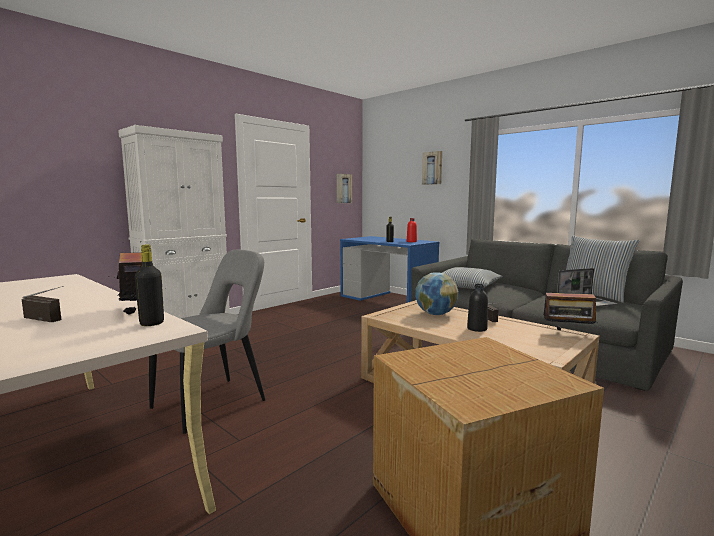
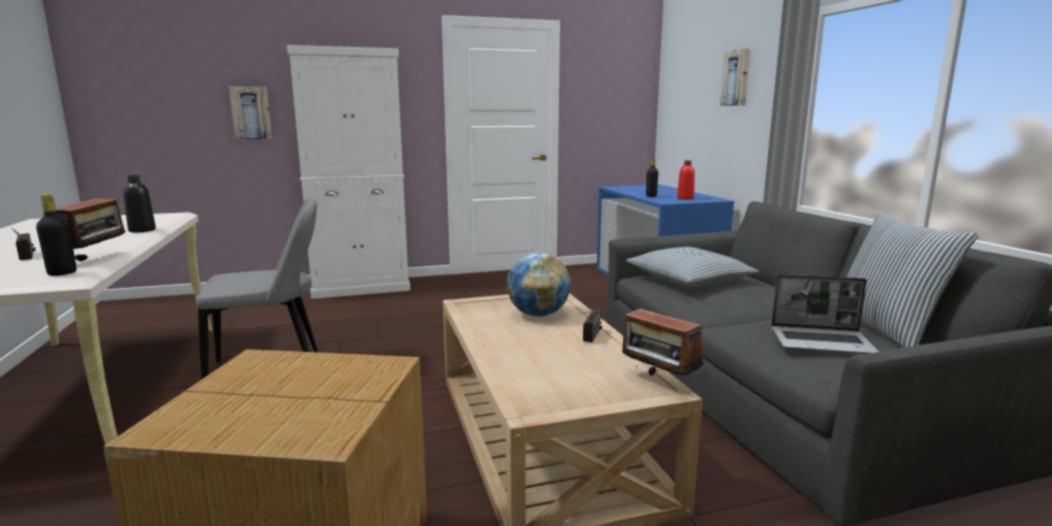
camera: 30 degrees right, 5 degrees up
(343, 188) = (619, 111): picture -> picture (251, 112)
(477, 329) = (540, 346): black bottle -> black bottle (142, 230)

